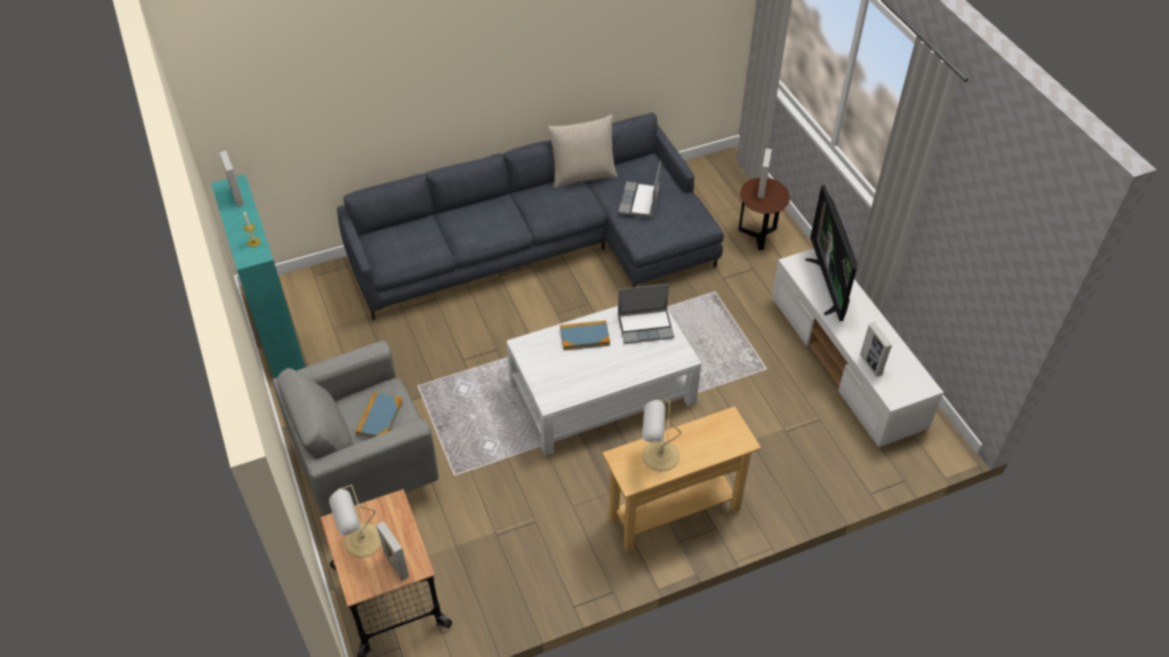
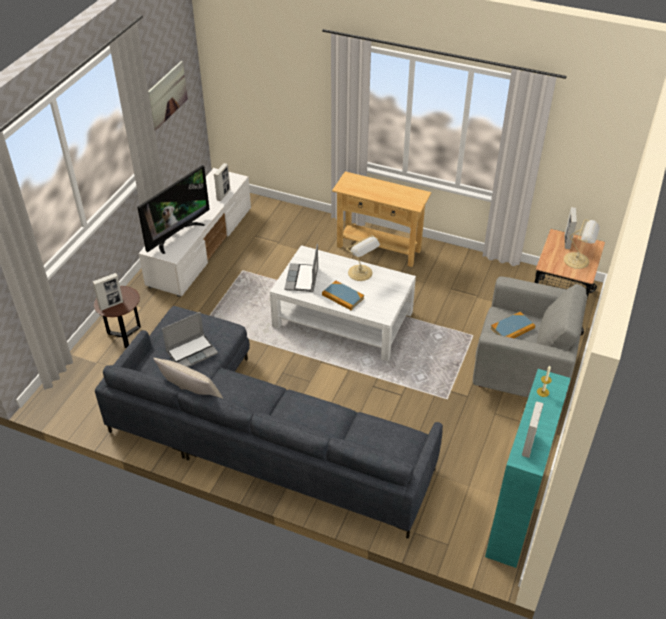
camera: 135 degrees left, 5 degrees down
(646, 326) = (302, 279): laptop -> laptop turned 120 degrees counterclockwise
(658, 455) = (395, 195): table lamp -> table lamp (361, 273)
(974, 238) = (167, 95): none -> picture

